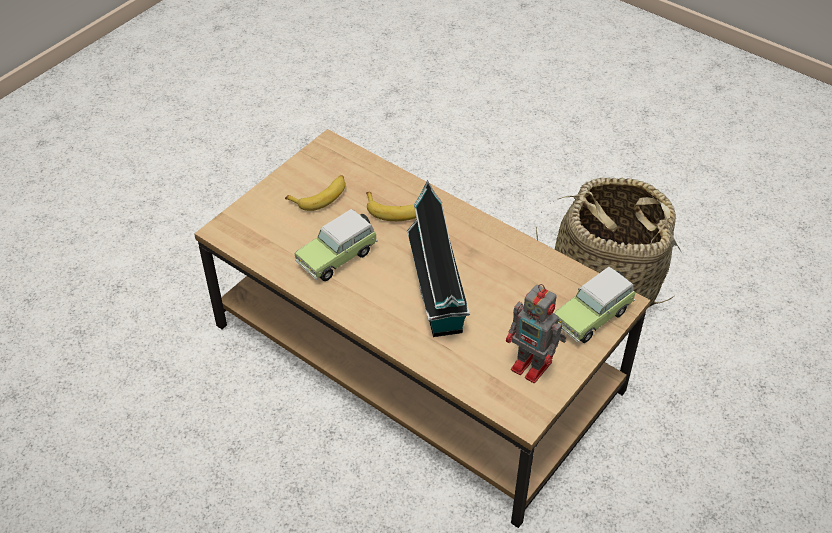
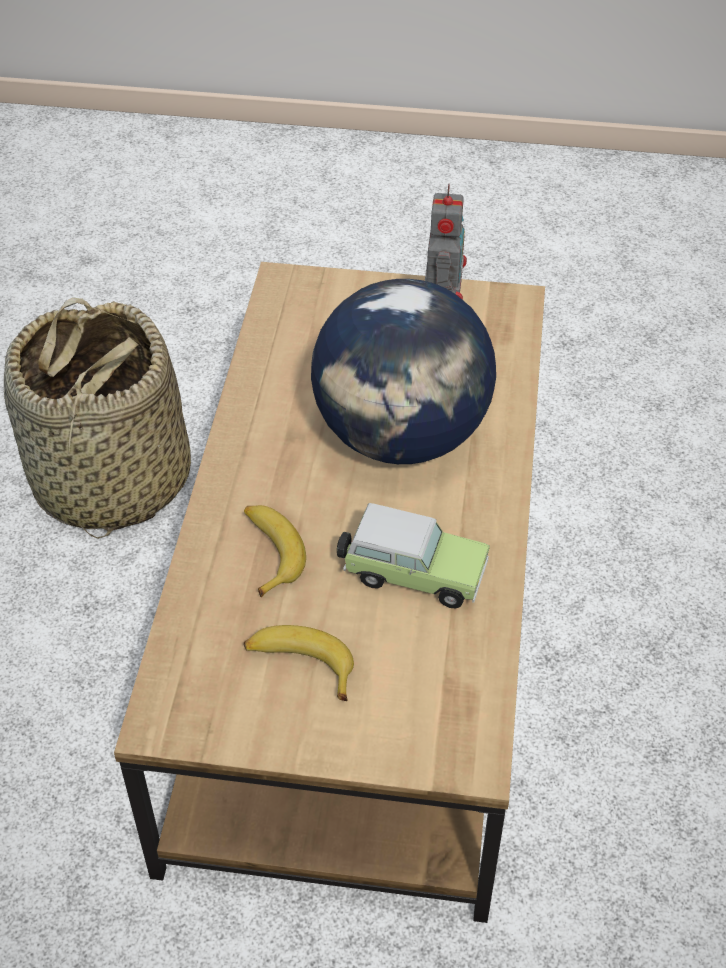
camera: 120 degrees left, 0 degrees up
(437, 296) = (400, 437): toy house -> globe
(594, 316) = (323, 295): toy car -> none

